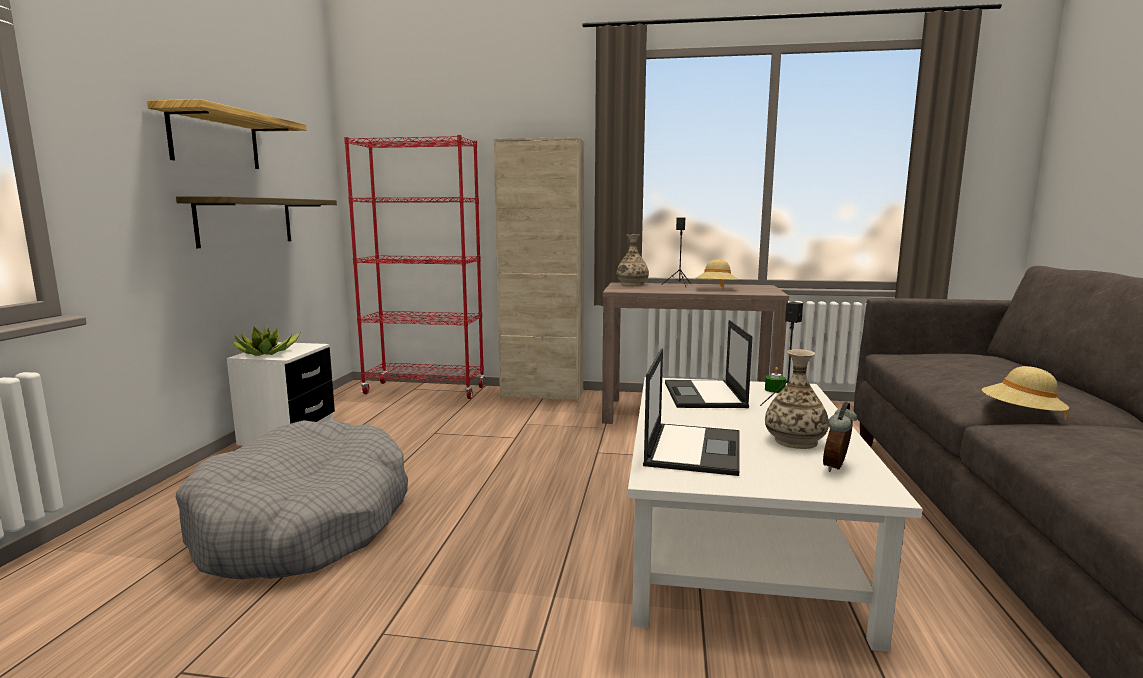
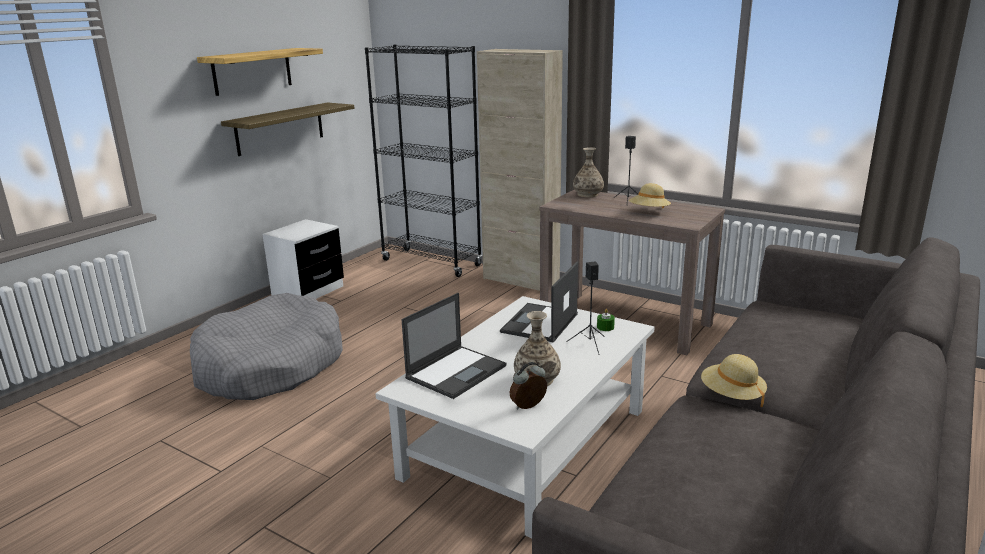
camera: 25 degrees right, 10 degrees up
(267, 353) = (289, 232): potted plant -> none
(425, 390) = (431, 263): red bookcase -> black bookcase

